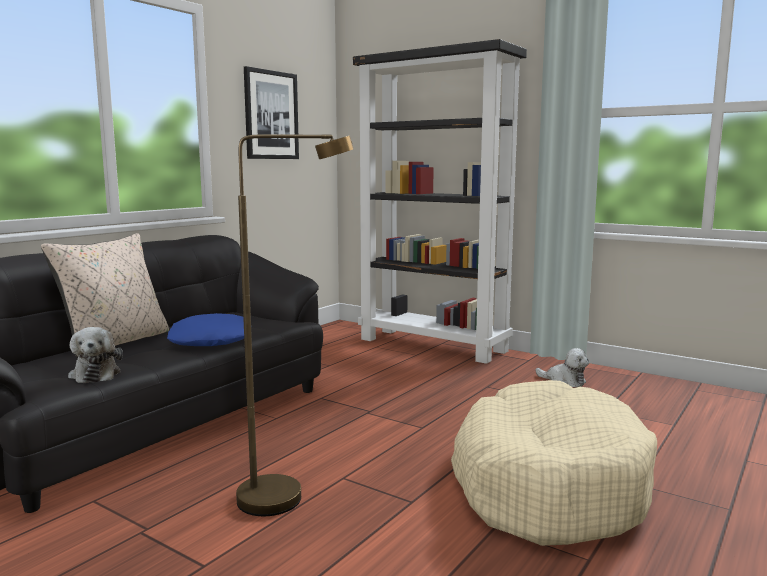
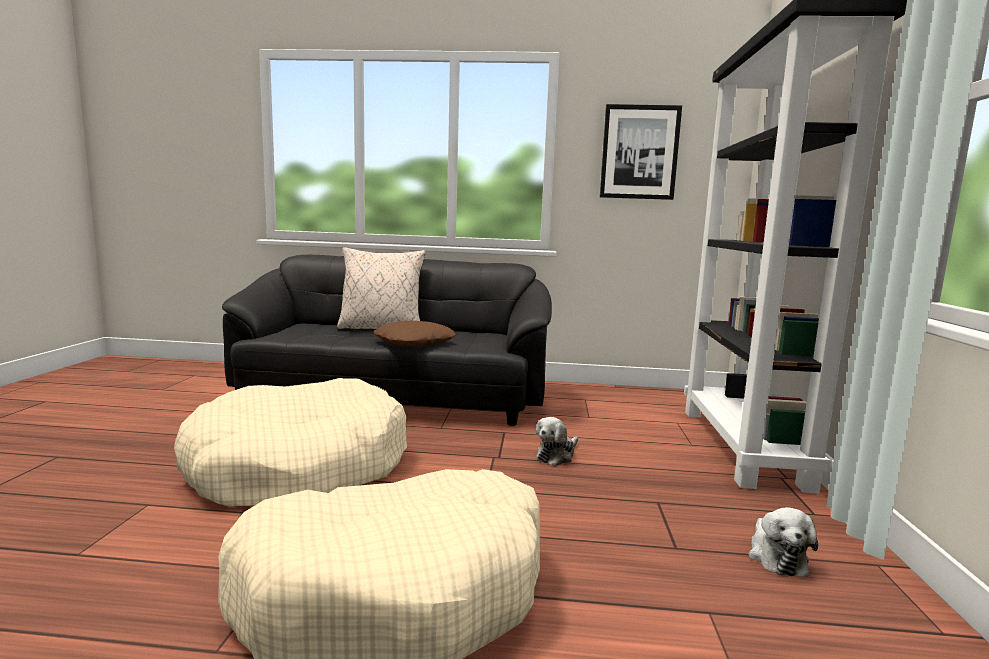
camera: 60 degrees right, 0 degrees up
(95, 374) = (310, 337): plush toy -> plush toy (556, 455)
(210, 340) = (414, 342): blue pillow -> brown pillow
(288, 496) = (299, 466): brown floor lamp -> beige dog bed

